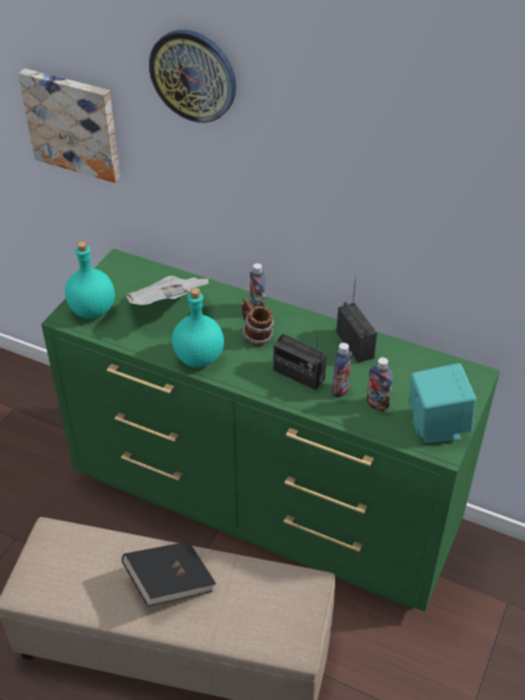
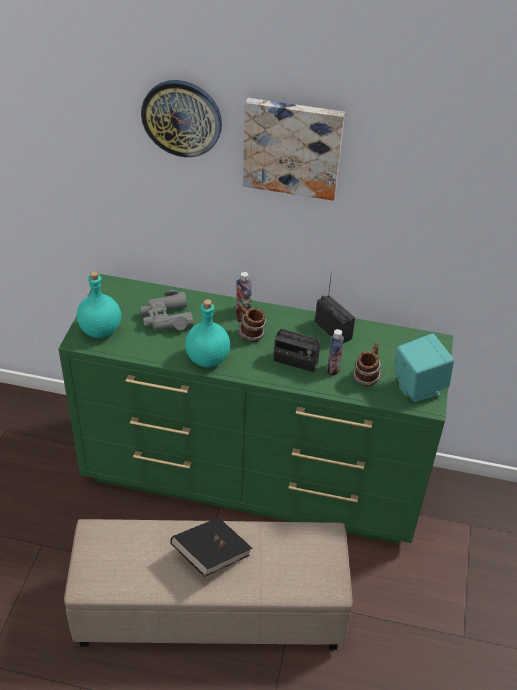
camera: 15 degrees left, 0 degrees up
(73, 123) = (62, 167): picture -> picture (292, 147)
(168, 306) = (166, 318): newspaper -> grey binoculars
(377, 404) = (366, 376): bottle -> mug

